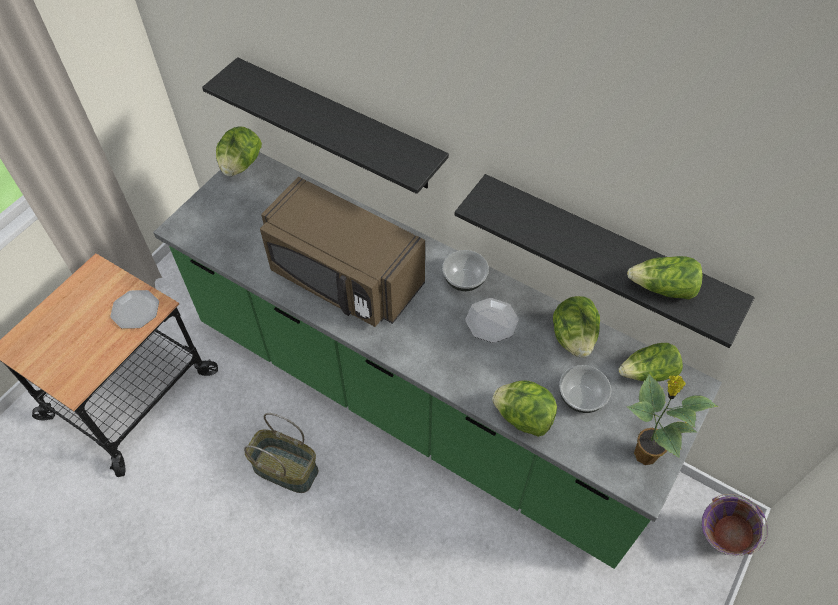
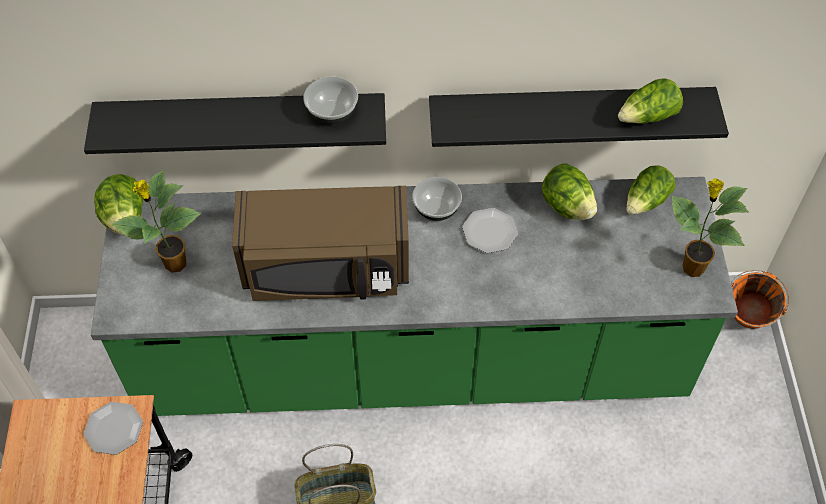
camera: 35 degrees left, 0 degrees up
(245, 215) = (174, 264): none -> potted plant
(523, 417) = (579, 296): lettuce -> none
(581, 397) = (611, 252): bowl -> bowl (331, 112)
(718, 541) = (744, 324): purple bucket -> orange bucket

